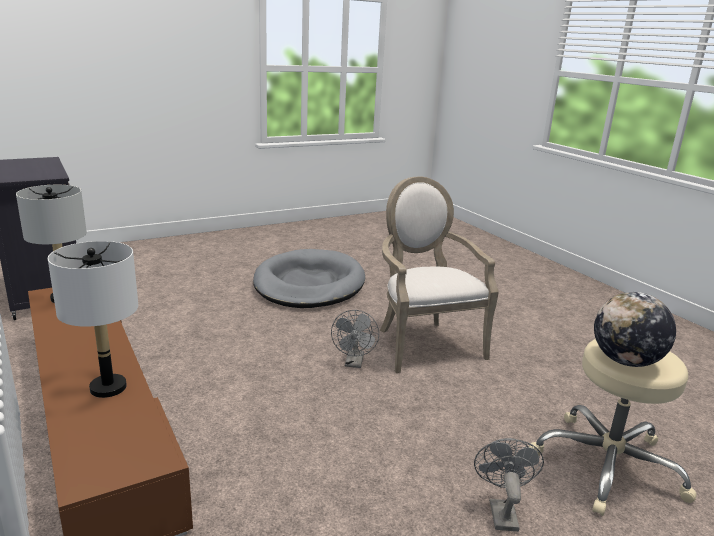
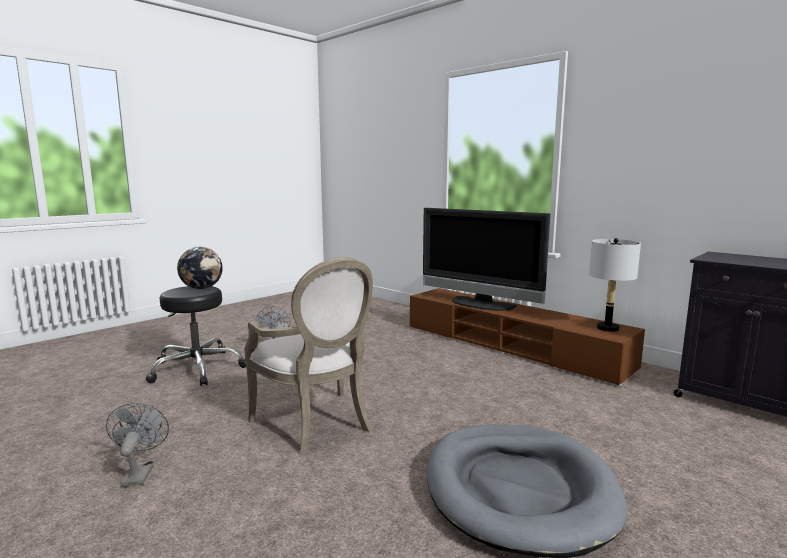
camera: 165 degrees right, 10 degrees down
(108, 388) = (480, 304): white table lamp -> television
(354, 363) = (380, 395): grey fan -> grey fan (139, 473)
(607, 464) = (197, 368): beige stool -> black stool

